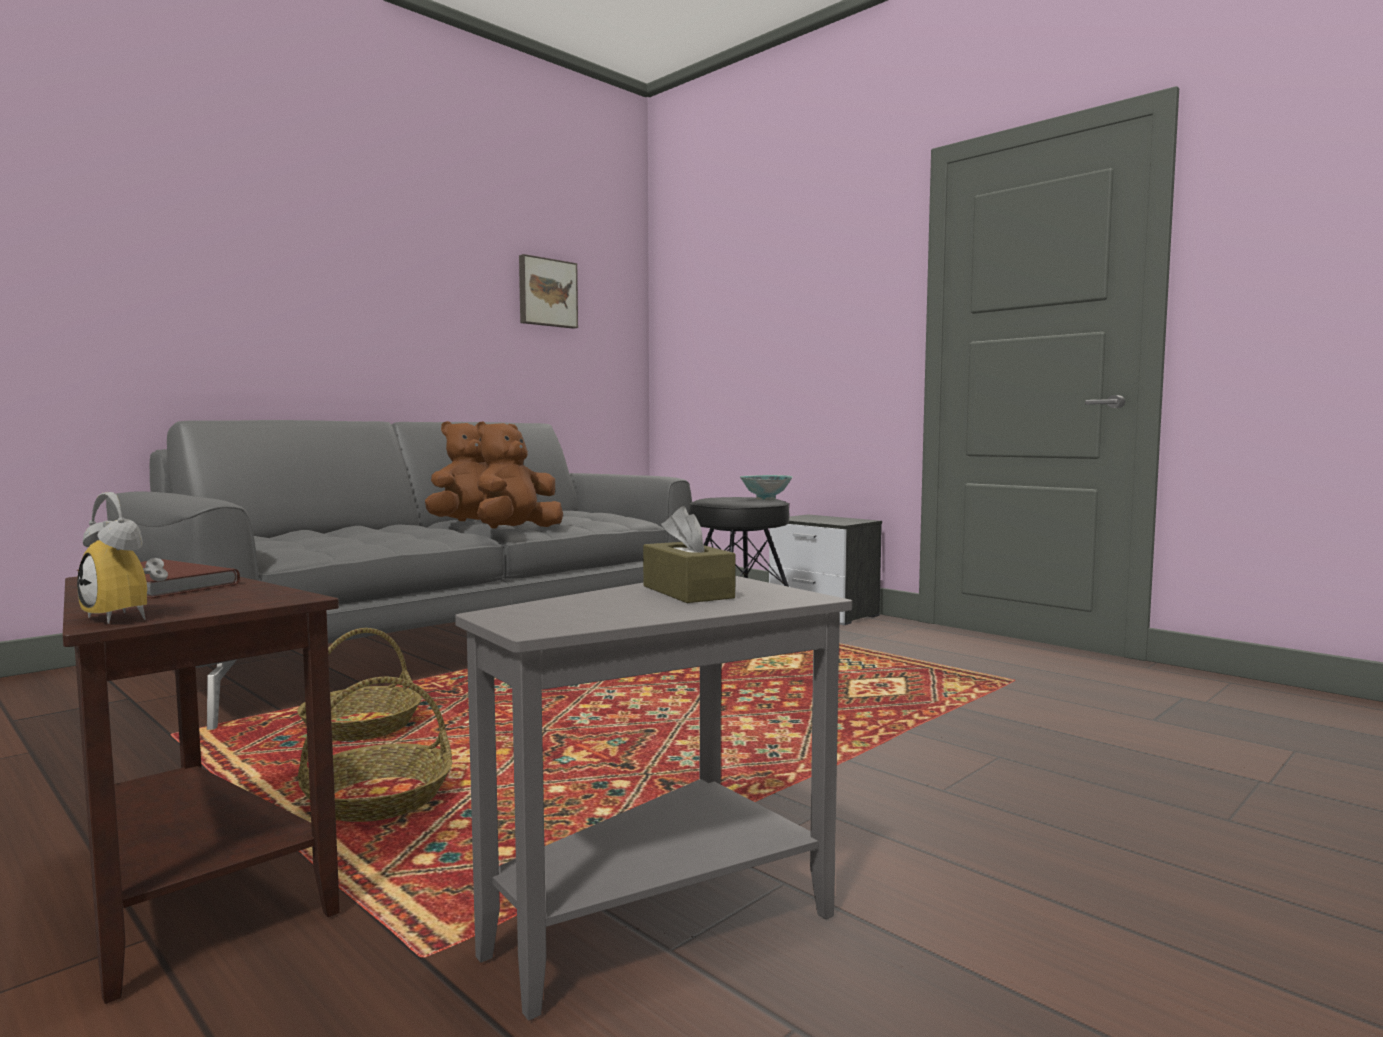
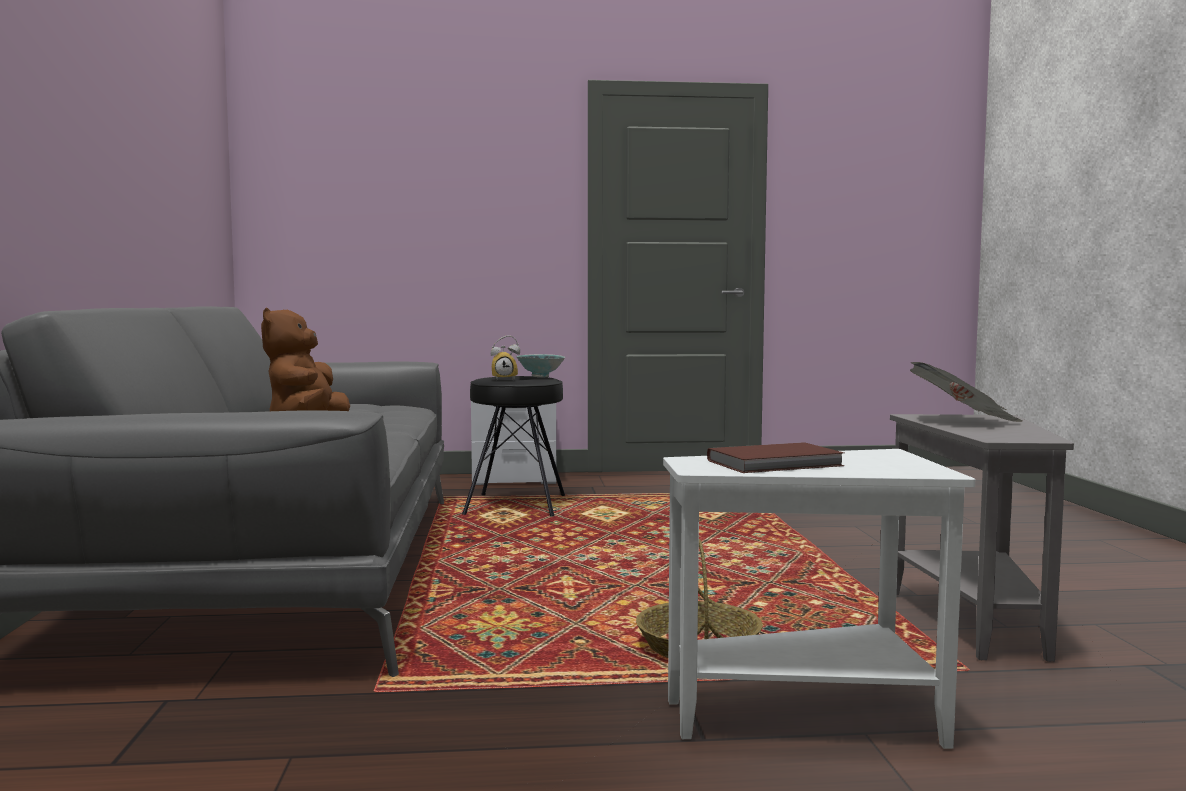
camera: 50 degrees left, 0 degrees up
(130, 616) = (921, 470): alarm clock -> alarm clock (505, 379)
(191, 898) = (812, 716): brown side table -> white side table
(361, 726) = (508, 628): basket -> none
(516, 530) = (392, 425): brown plush toy -> none
(546, 293) = (183, 147): picture -> none
(687, 592) = (964, 421): brown tissue box -> newspaper

